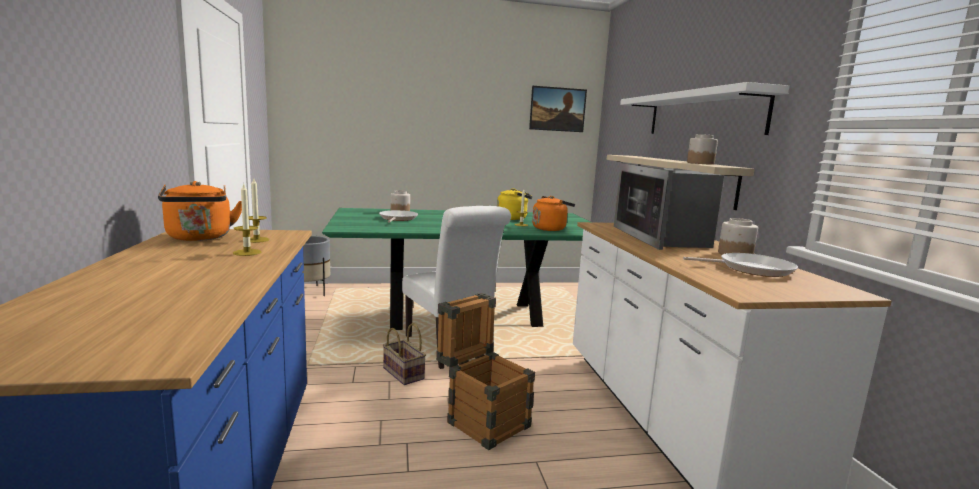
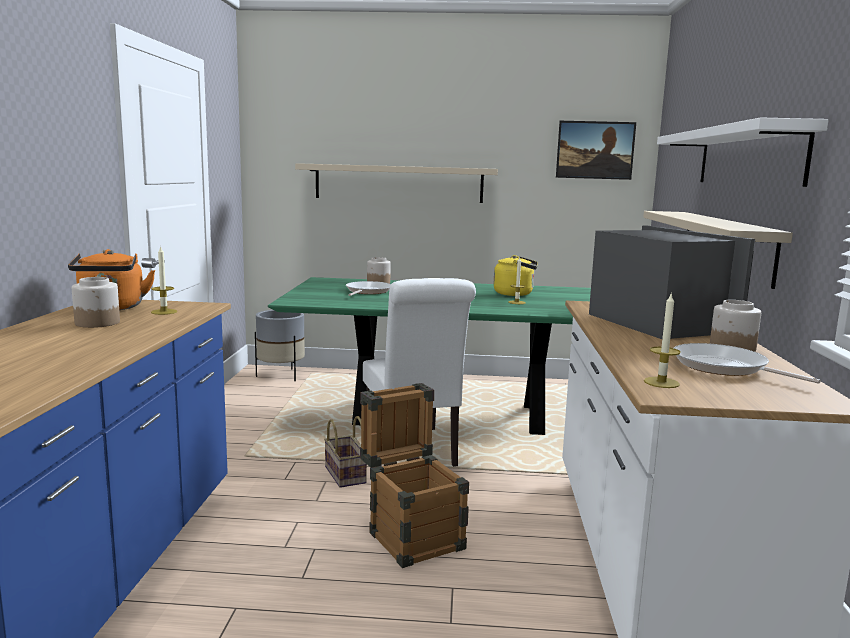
camera: 15 degrees right, 0 degrees up
(247, 252) = (142, 324): candle -> candle (661, 382)
(407, 130) = (399, 183): none -> beige shelf
(550, 229) = (551, 308): orange kettle -> none
(661, 237) = (655, 323): microwave -> microwave turned 150 degrees clockwise
(700, 163) = (731, 224): jar -> jar (98, 323)
(751, 269) = (724, 367): frying pan -> frying pan turned 150 degrees counterclockwise

